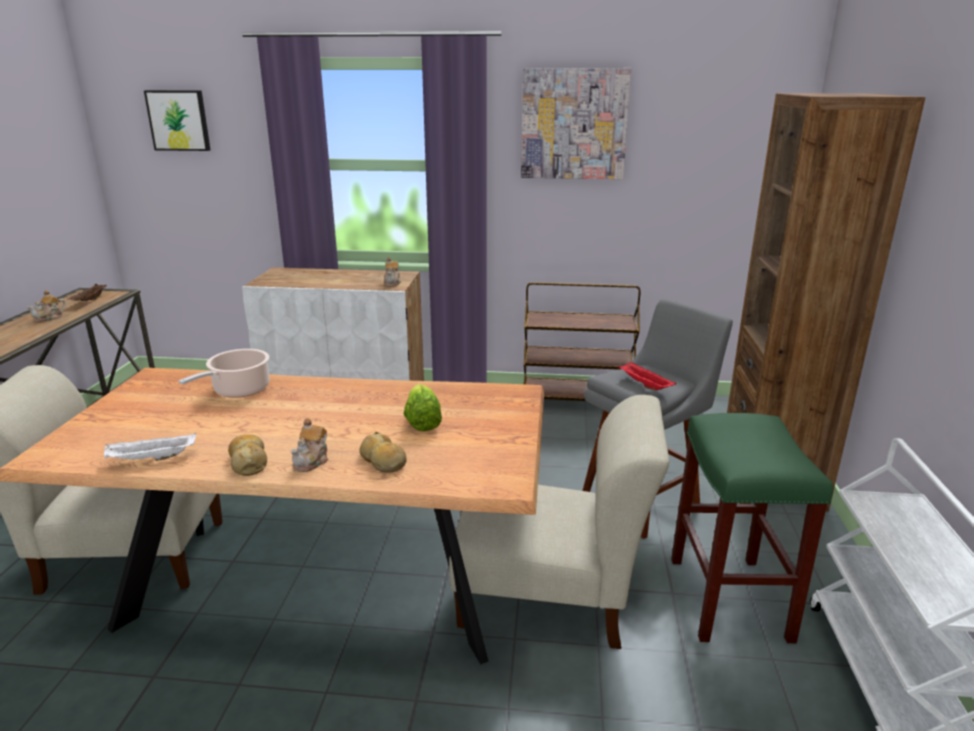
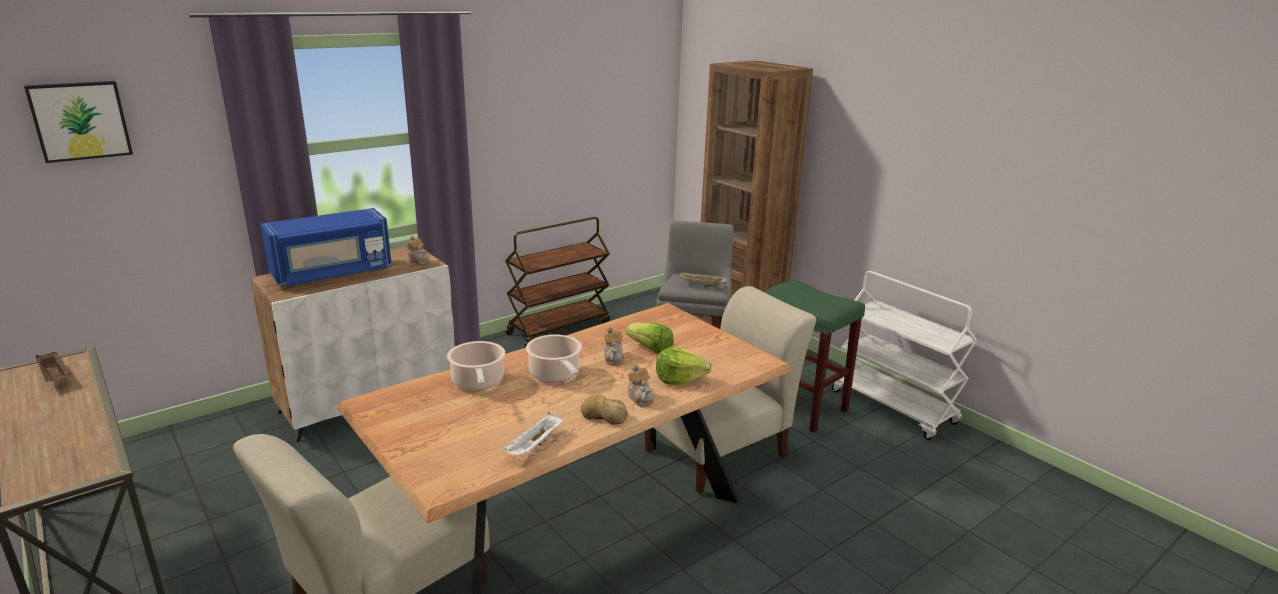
camera: 45 degrees left, 0 degrees up
(50, 318) = (54, 409): teapot -> teapot (614, 358)
(299, 409) = (555, 375): none -> cooking pot
(318, 277) = (332, 273): none -> blue microwave
(383, 461) = (679, 379): bread -> lettuce
(574, 124) = (525, 87): picture -> none
(644, 385) = (701, 285): red tray -> beige tray

